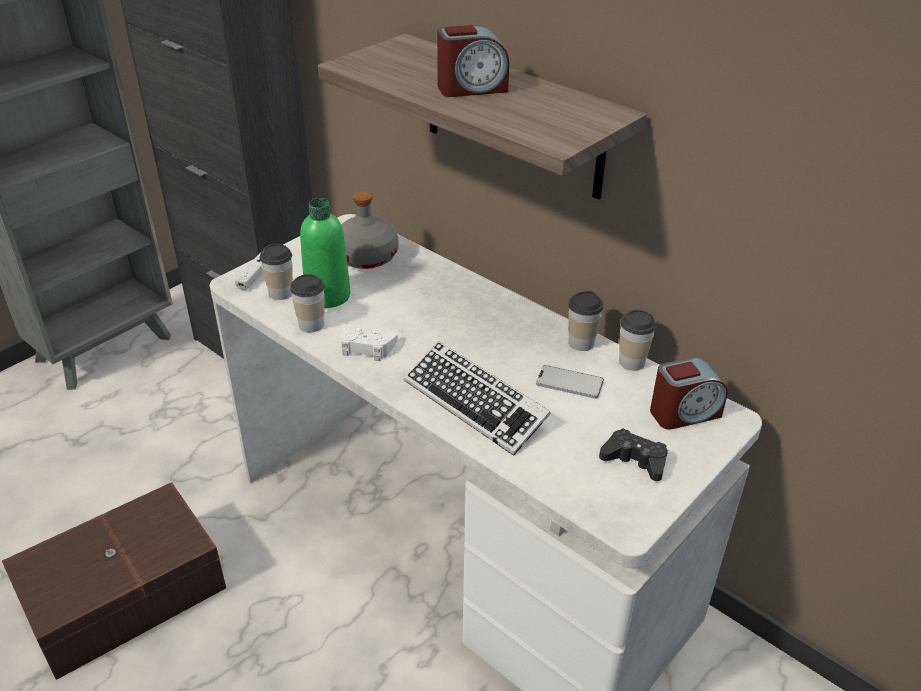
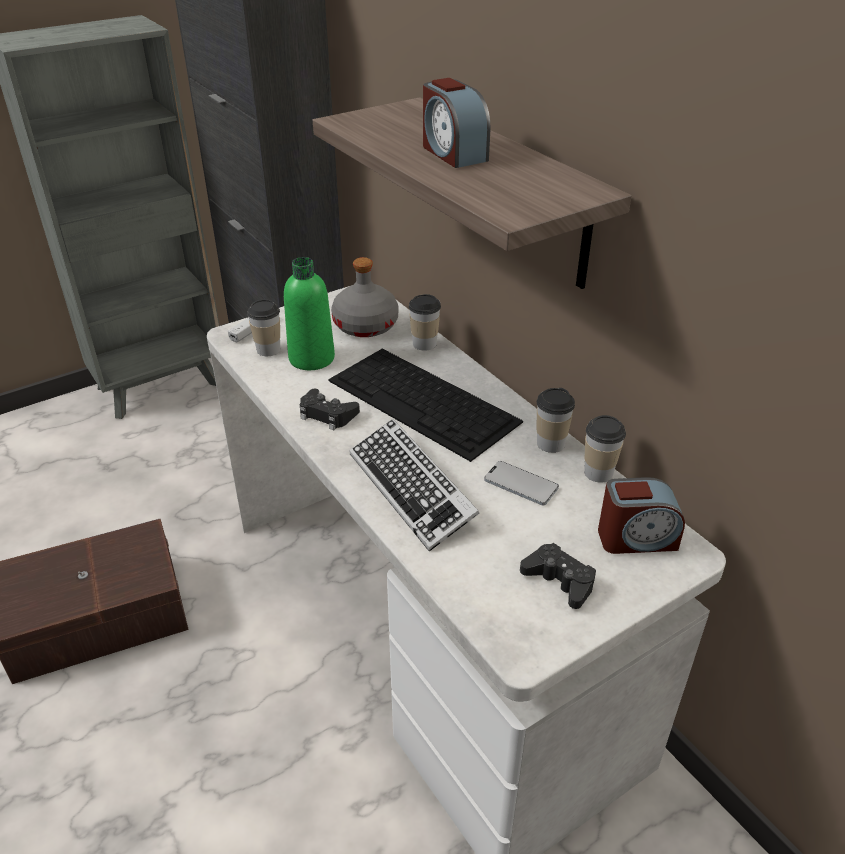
camera: 15 degrees right, 0 degrees up
(311, 325) = (283, 384): cup -> cup (424, 344)
(366, 347) = (327, 414): white game controller -> black game controller
(453, 321) = (424, 401): none -> keyboard
(471, 88) = (453, 153): alarm clock -> alarm clock turned 60 degrees clockwise

